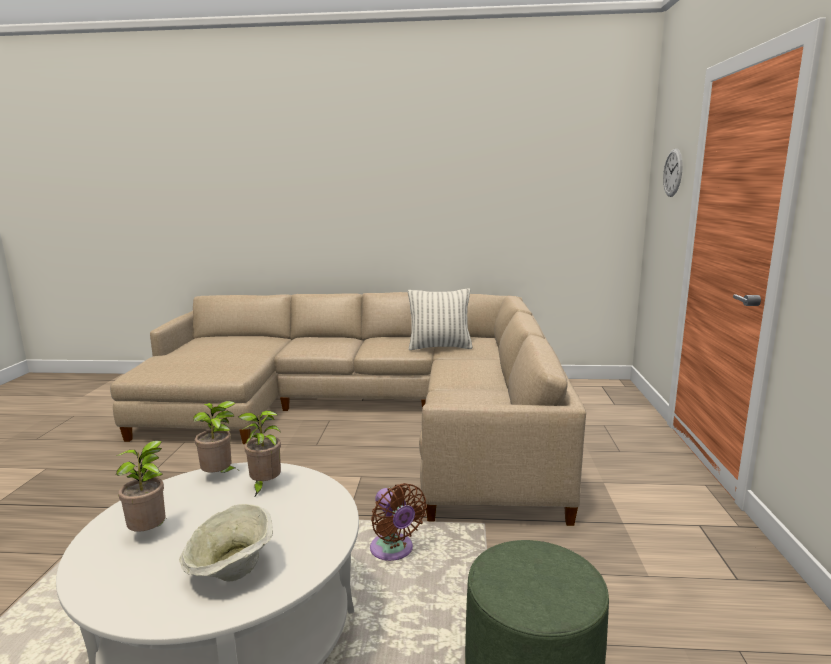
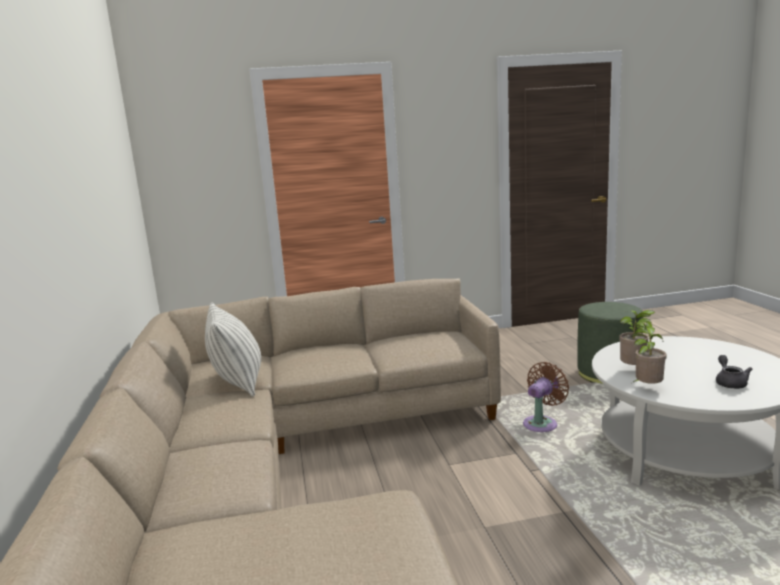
camera: 105 degrees left, 0 degrees up
(151, 533) = (730, 382): potted plant -> grey teapot
(231, 570) = (710, 353): beige bowl -> none
(673, 172) = (207, 153): wall clock -> none

